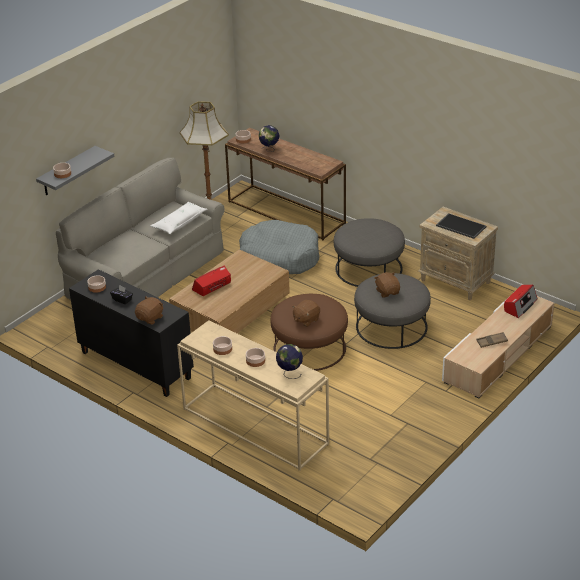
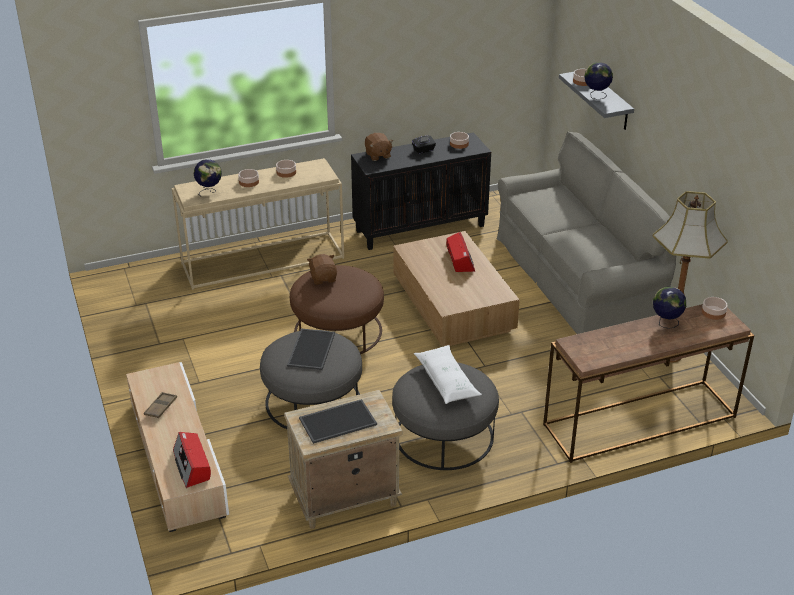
camera: 120 degrees right, 0 degrees up
(86, 162) = (596, 96): none -> globe
(179, 223) = (578, 248): white pillow -> white pillow (447, 381)
(280, 257) = (532, 375): grey dog bed -> none
(387, 292) = (310, 349): brown plush toy -> tray

